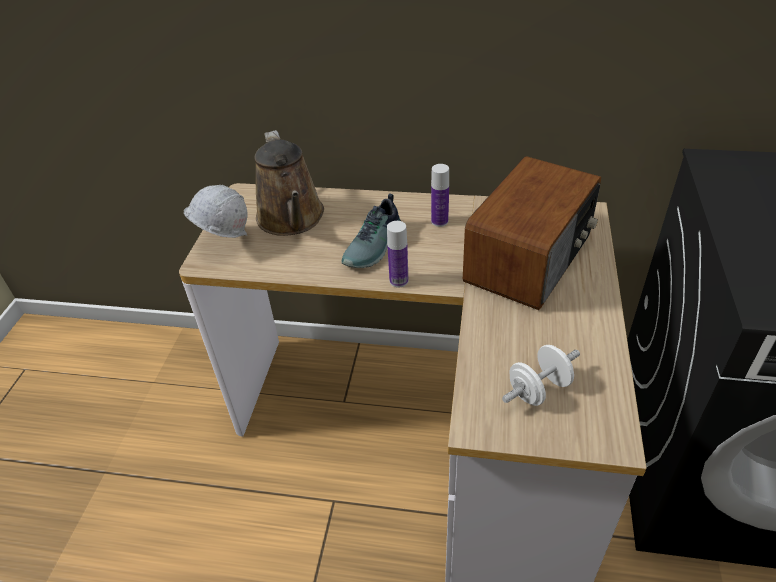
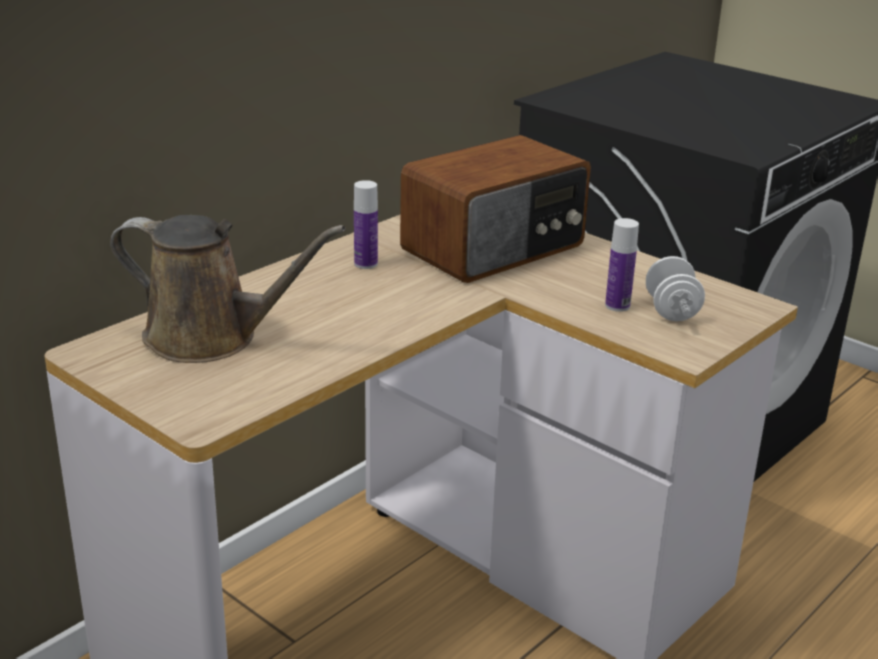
camera: 60 degrees left, 15 degrees down
(224, 243) = (180, 396): white hard hat -> none
(375, 246) = (353, 309): shoe -> none
(399, 281) = (433, 317): bottle -> bottle (617, 306)
(530, 259) = (495, 248): radio -> radio turned 75 degrees clockwise

